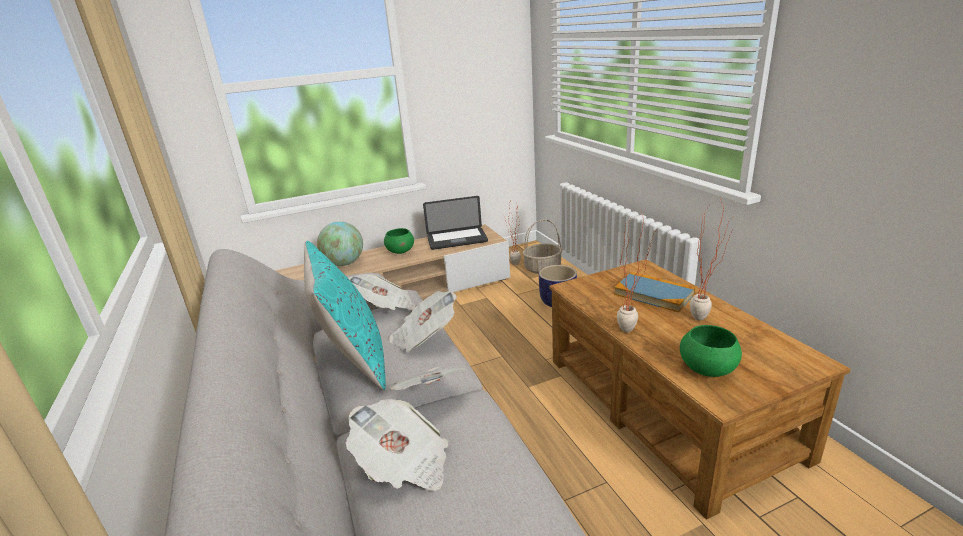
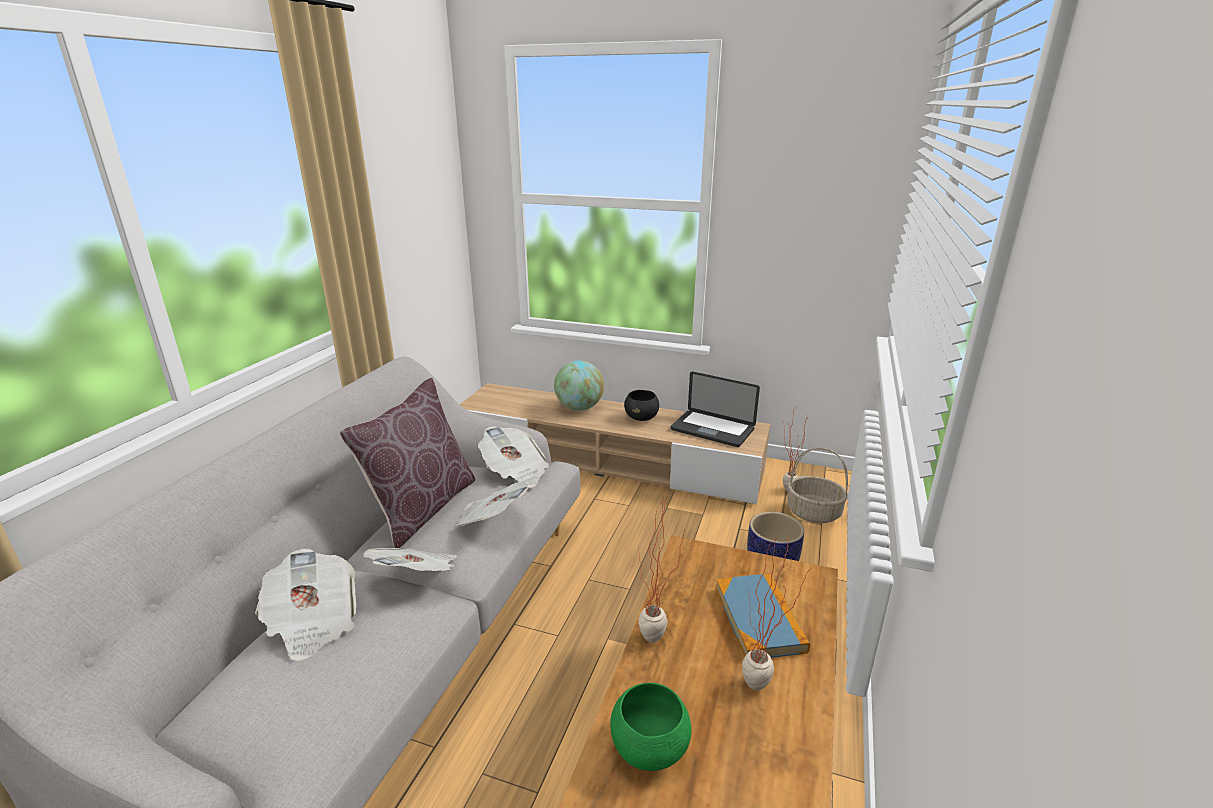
camera: 40 degrees right, 0 degrees up
(354, 359) = (422, 508): turquoise pillow -> brown pillow
(401, 251) = (641, 418): green bowl -> black bowl

